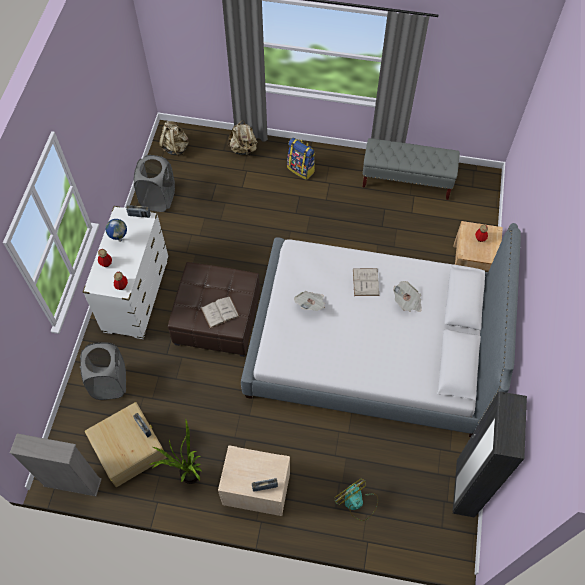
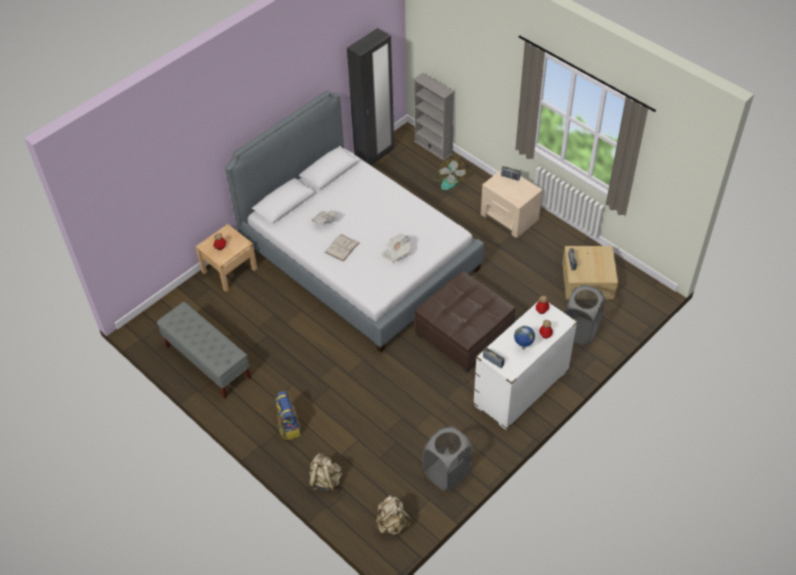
camera: 145 degrees left, 10 degrees down
(72, 482) = (640, 280): grey bookcase -> grey bookcase (433, 147)
(187, 476) = (554, 245): potted plant -> none
(220, 312) = (467, 295): white book -> none

